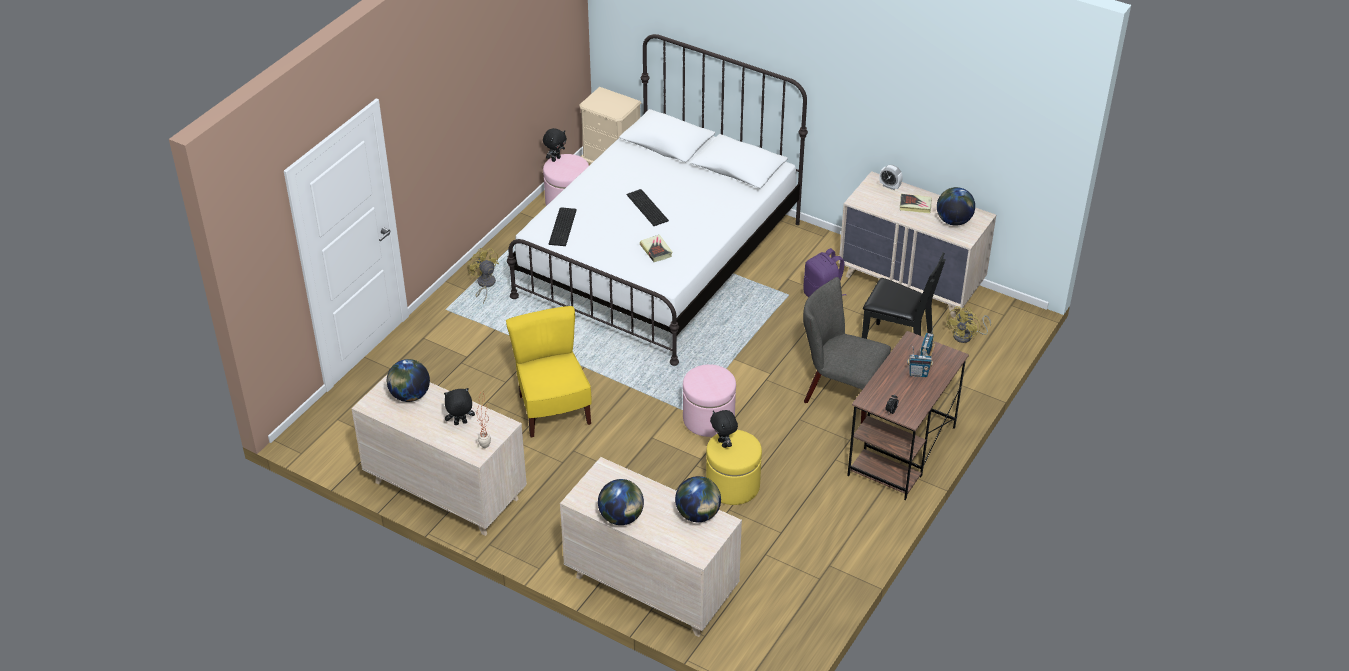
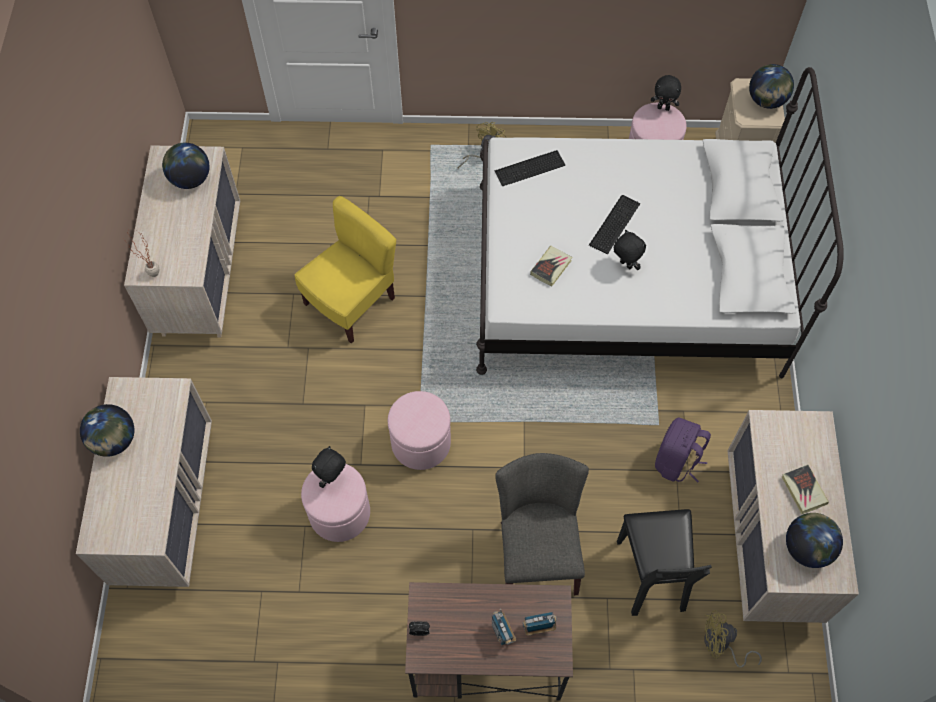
camera: 60 degrees right, 20 degrees up
(460, 423) = (174, 238): black plush toy -> black plush toy (625, 265)
(698, 514) = (151, 509): globe -> globe (766, 101)
(732, 485) = (339, 513): yellow ottoman -> pink ottoman
(889, 186) = (819, 445): alarm clock -> none

